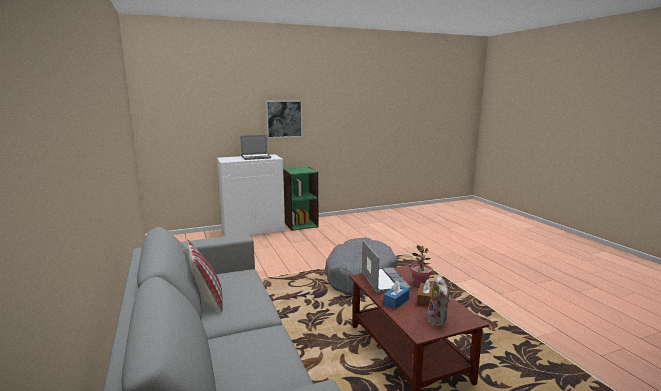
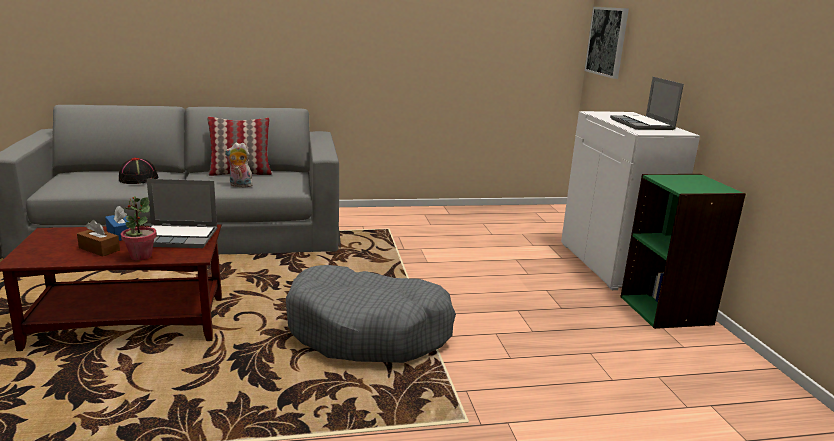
camera: 100 degrees right, 5 degrees up
(243, 350) = (138, 179): none -> black hat
(284, 119) = (739, 55): picture -> picture (607, 41)
(438, 321) = (48, 244): plush toy -> plush toy (240, 185)

